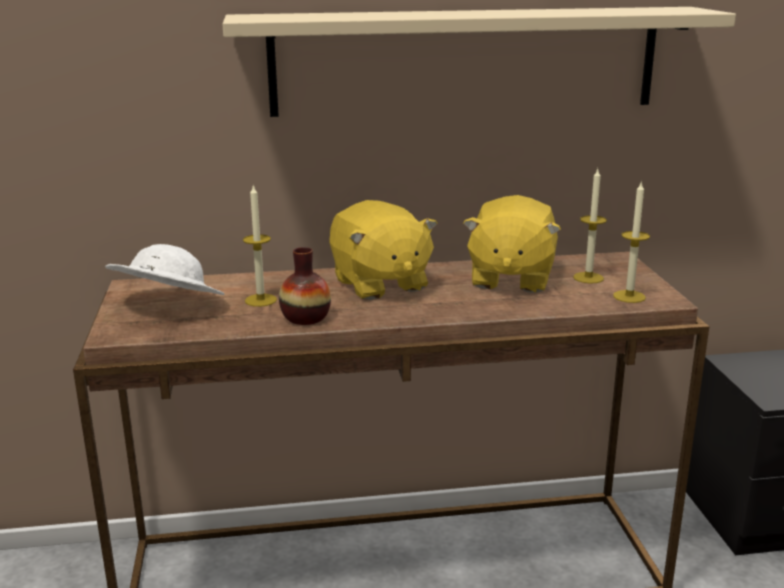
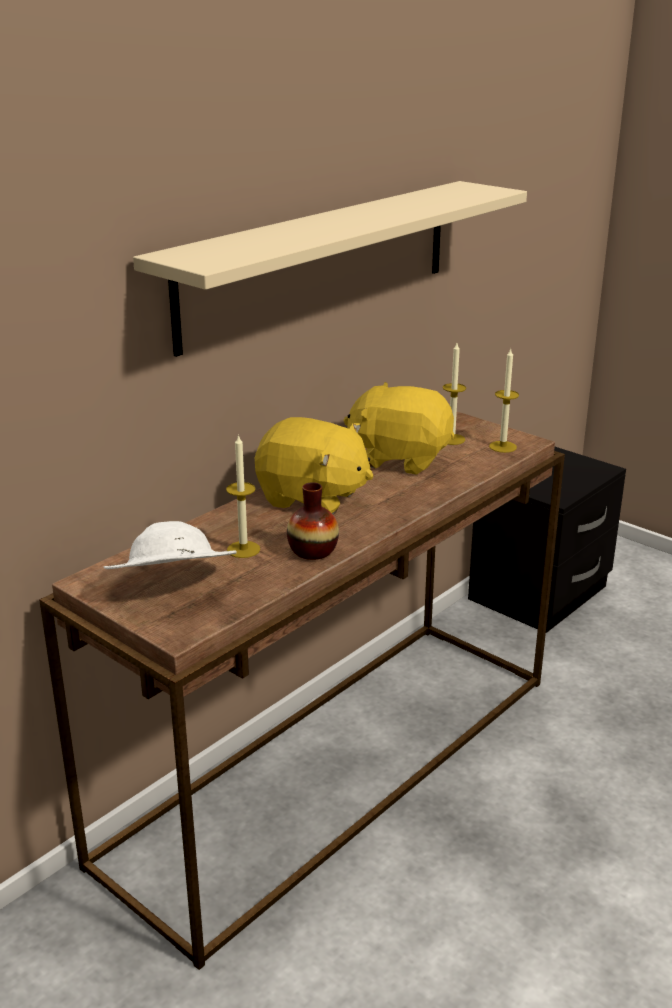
camera: 40 degrees left, 5 degrees up
(510, 278) = (400, 458): yellow plush toy -> yellow plush toy turned 135 degrees clockwise

